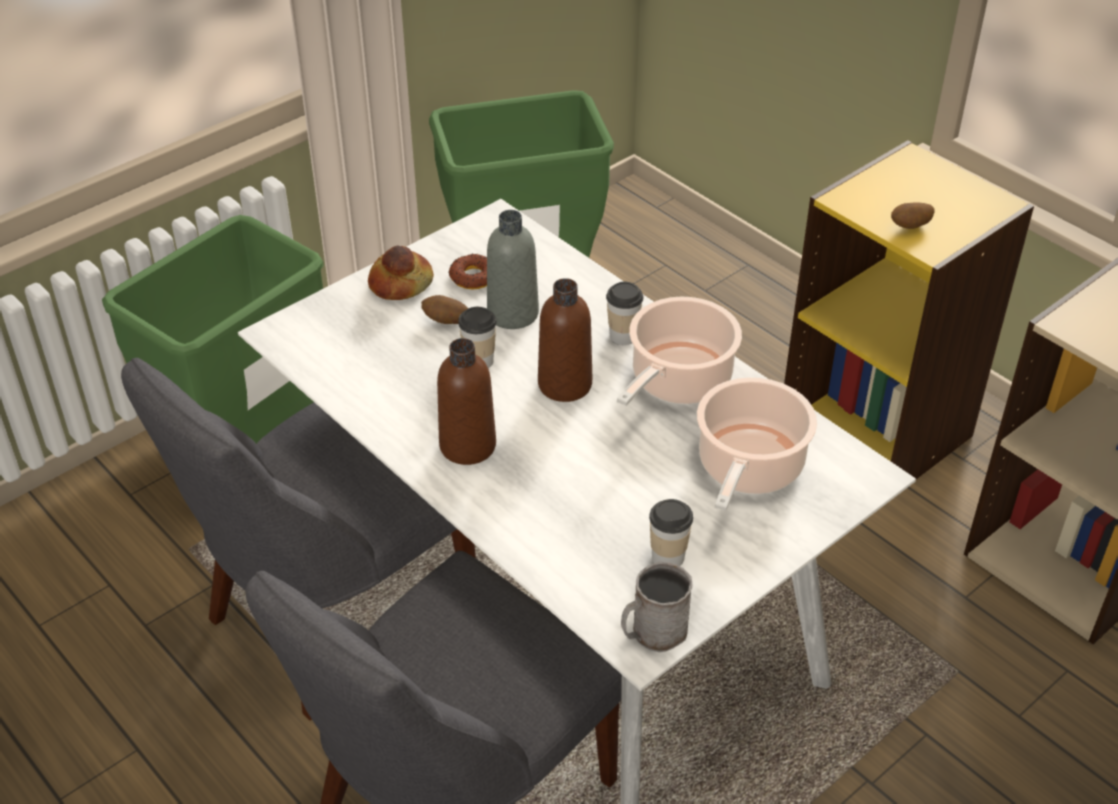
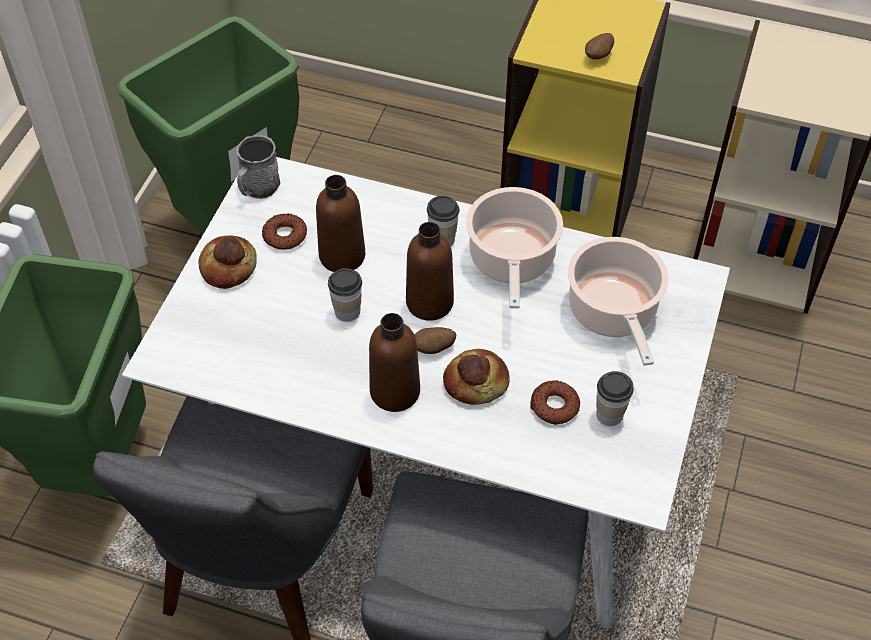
camera: 30 degrees left, 10 degrees up
(446, 321) = (293, 287): potato -> potato (433, 348)
(513, 313) = (342, 256): grey bottle -> brown bottle
(554, 470) = (476, 382): none -> bread
(616, 525) = (554, 406): none -> donut
(652, 633) = (643, 482): grey mug -> grey mug (258, 188)

